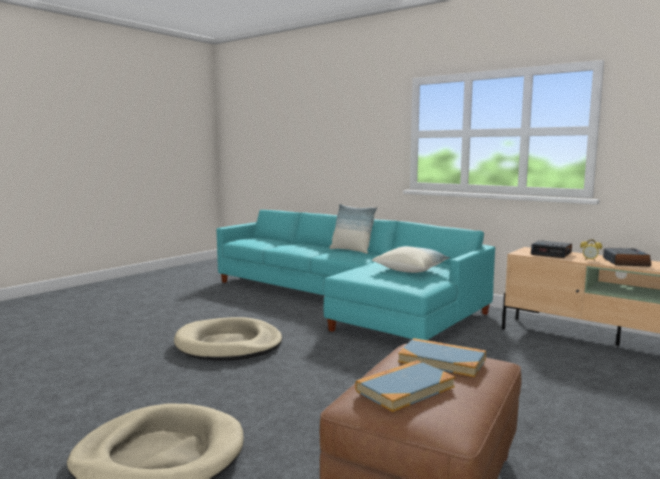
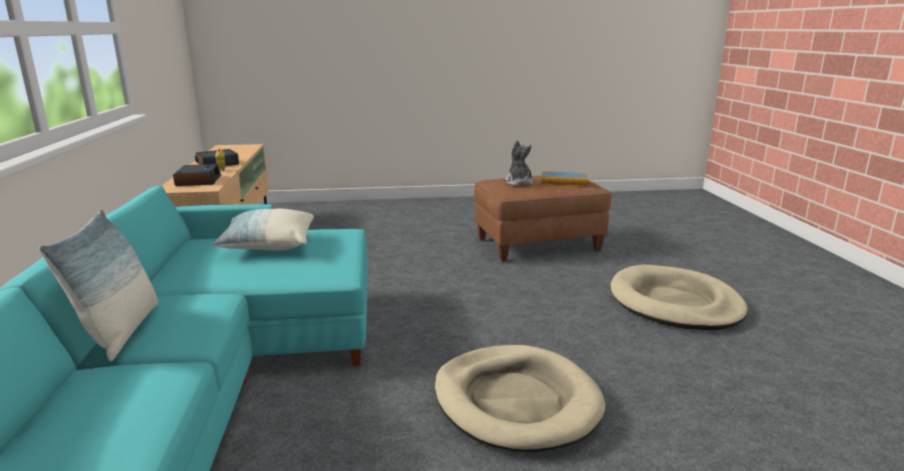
camera: 135 degrees left, 10 degrees up
(442, 360) = (519, 183): book -> plush toy

